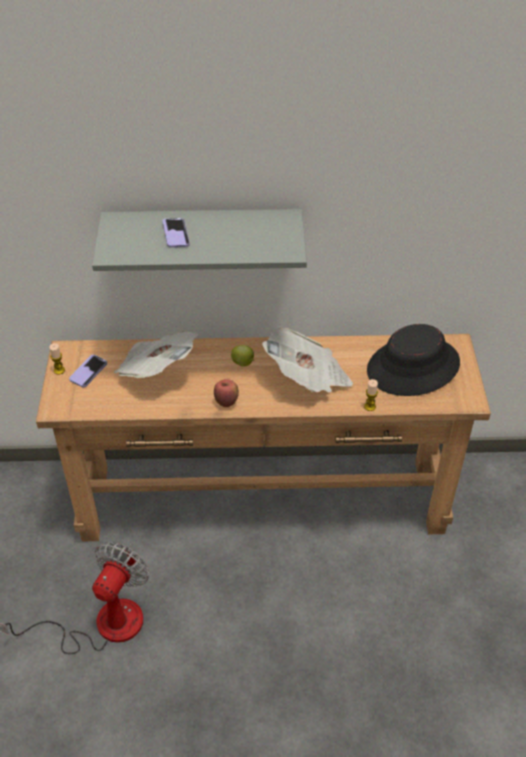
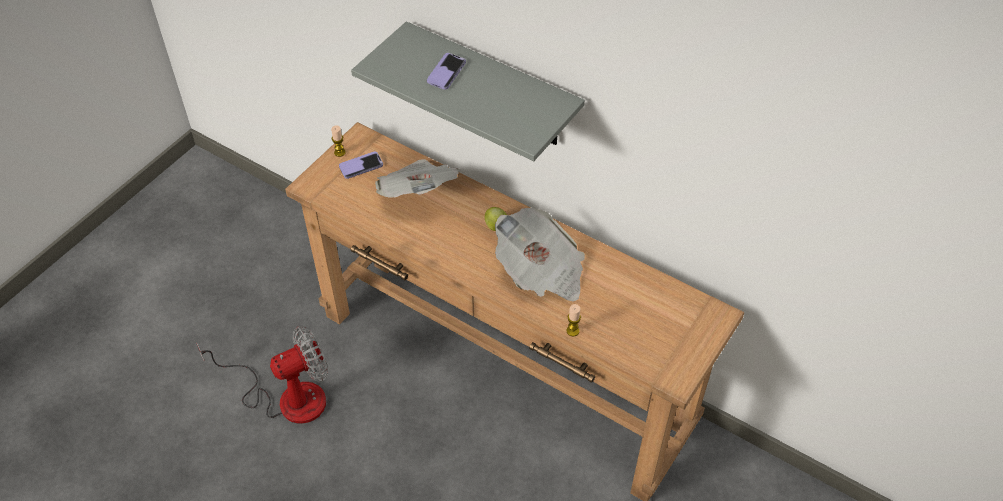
camera: 35 degrees right, 5 degrees up
(226, 402) = (449, 255): apple -> none
(413, 367) = (651, 315): black hat -> none

